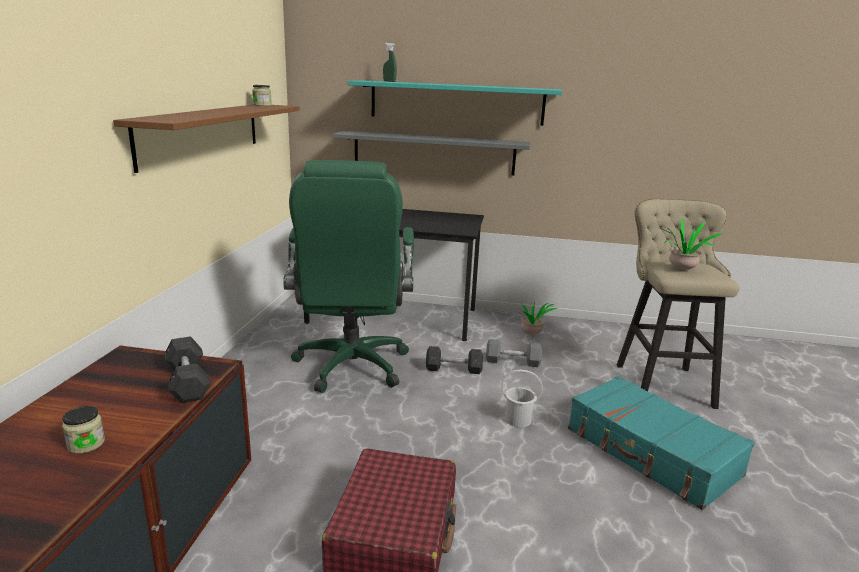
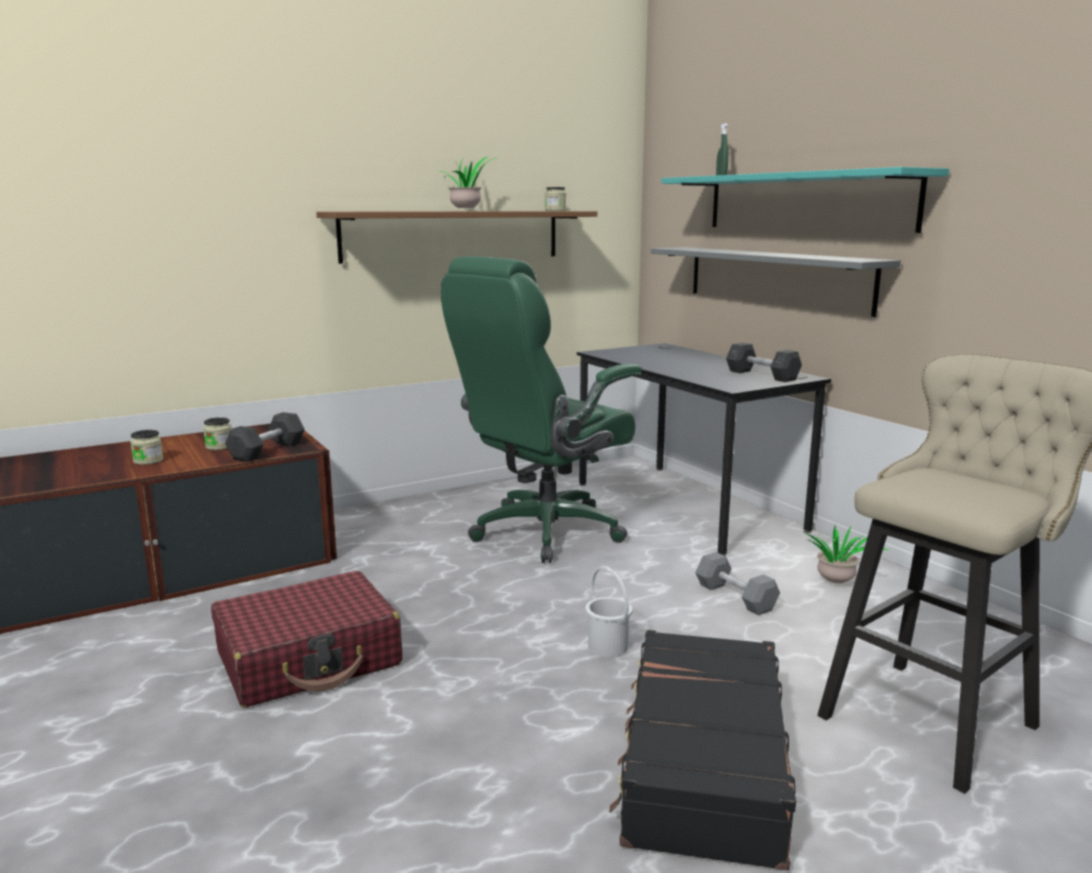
camera: 50 degrees right, 5 degrees down
(123, 397) = (219, 447): none -> jar
(453, 369) = (643, 575): grey dumbbell -> grey dumbbell (762, 375)
(651, 452) = (702, 763): turquoise suitcase -> black suitcase
(682, 269) = (940, 484): potted plant -> potted plant (468, 211)

